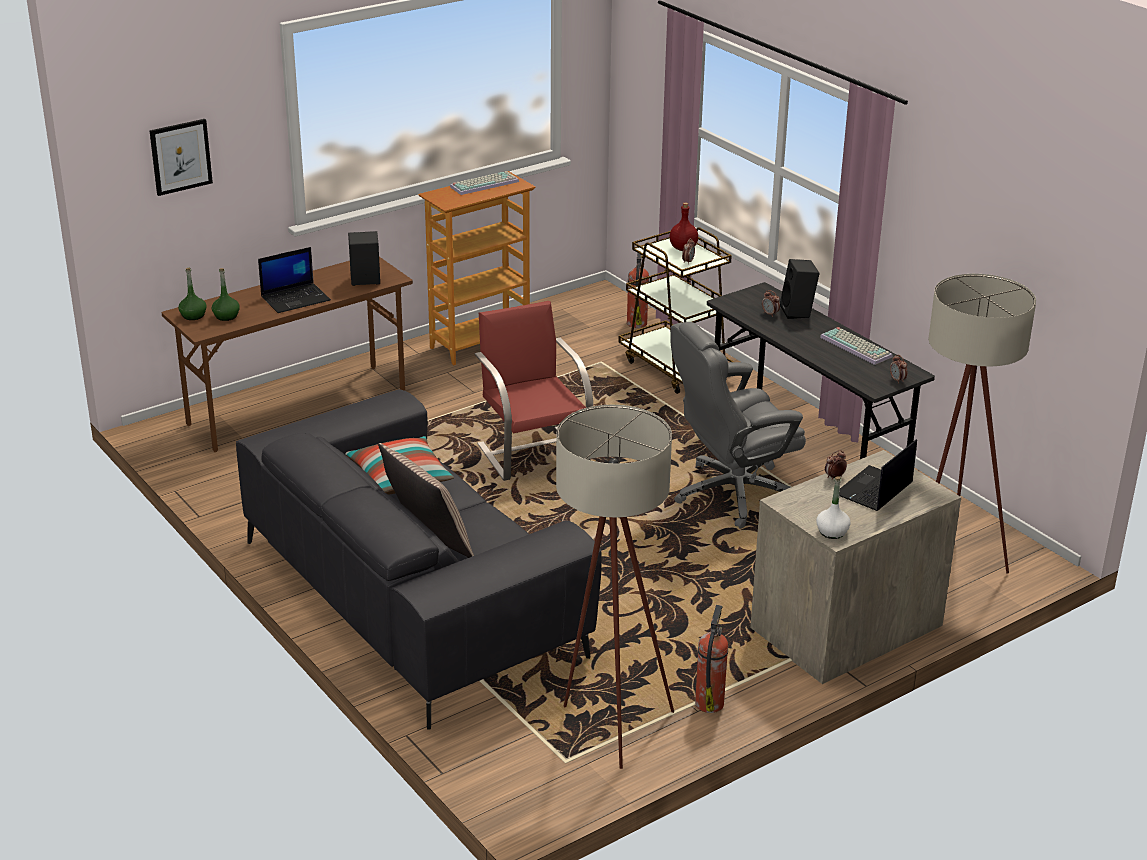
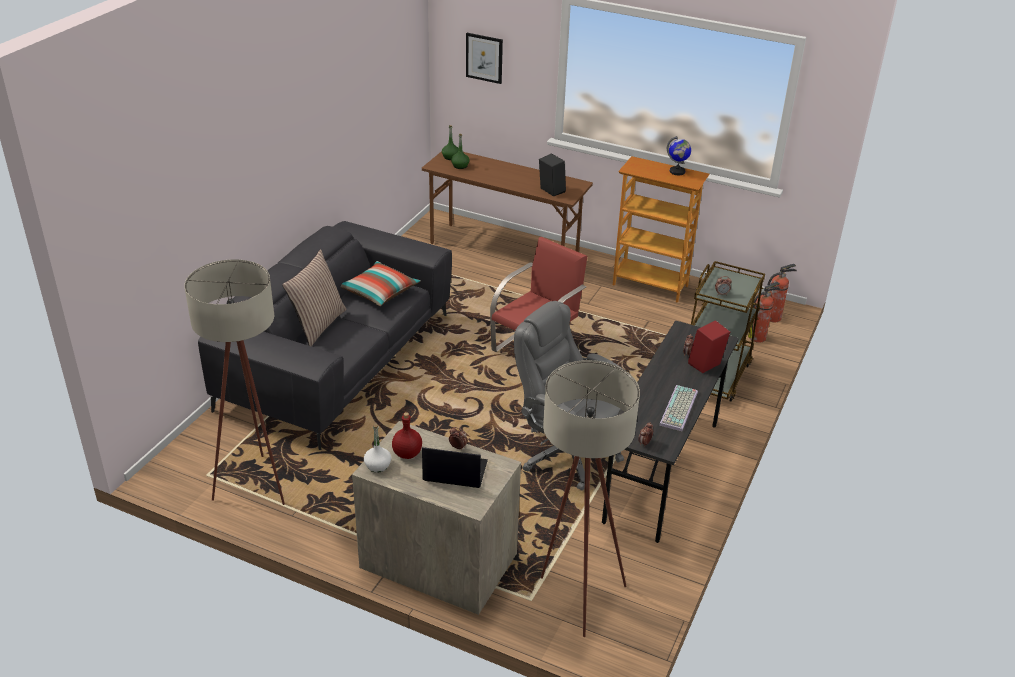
camera: 60 degrees right, 5 degrees up
(296, 298) = (504, 178): laptop -> none
(484, 183) = (677, 172): keyboard -> globe
(683, 248) = (741, 286): red bottle -> red bottle (407, 454)
(709, 702) = (304, 518): fire extinguisher -> fire extinguisher (773, 317)
(798, 312) = (705, 366): black speaker -> red speaker

